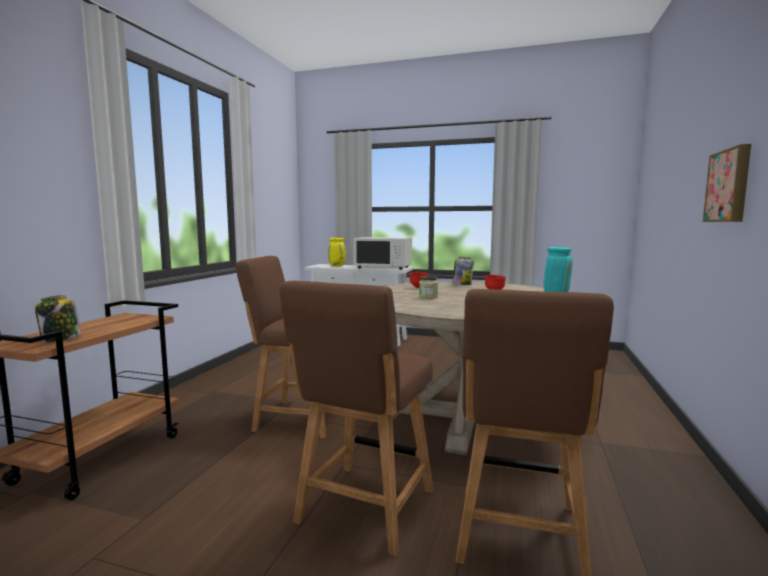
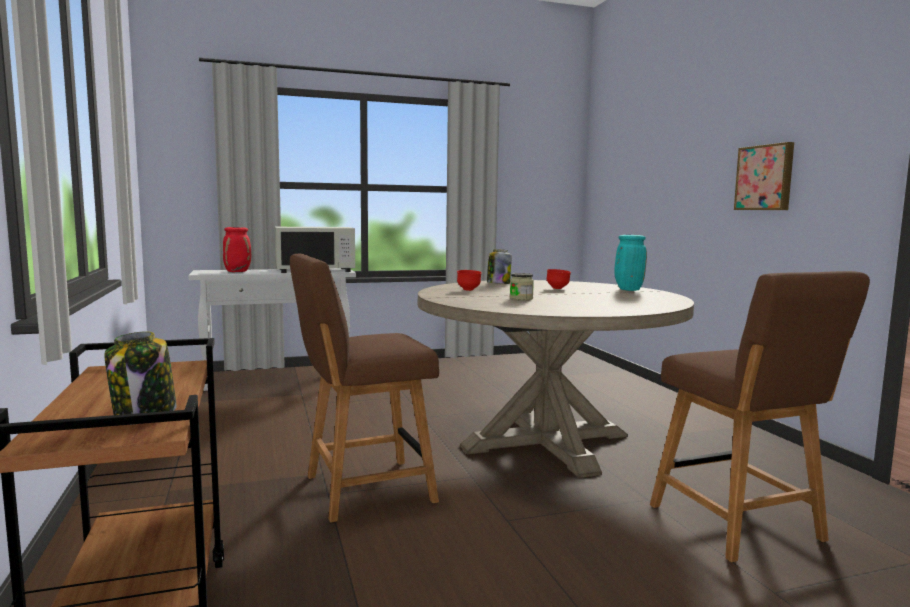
camera: 35 degrees left, 0 degrees up
(337, 266) = (238, 271): yellow vase -> red vase
(363, 509) = (596, 553): brown chair -> none

